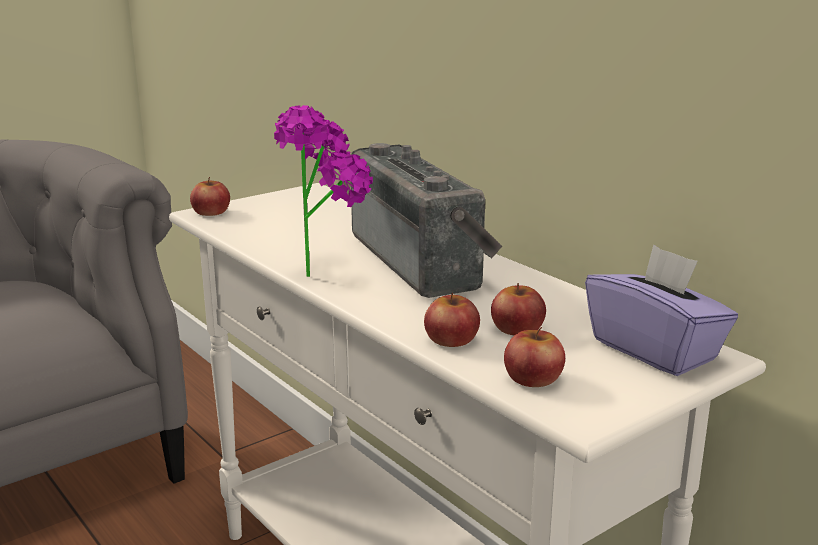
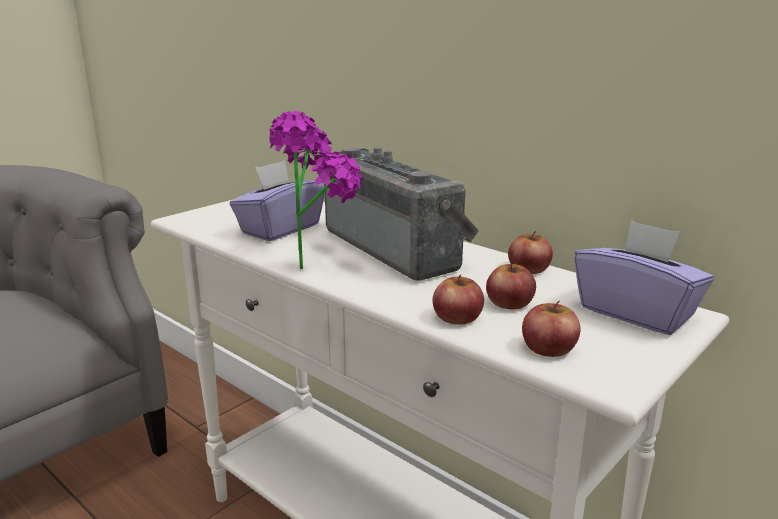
camera: 10 degrees left, 0 degrees up
(211, 212) = (190, 217): apple -> apple (529, 268)
(303, 231) = (280, 229): none -> purple tissue box

